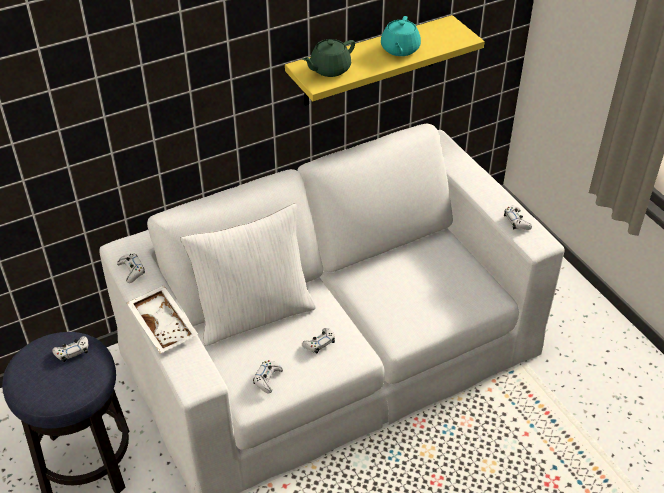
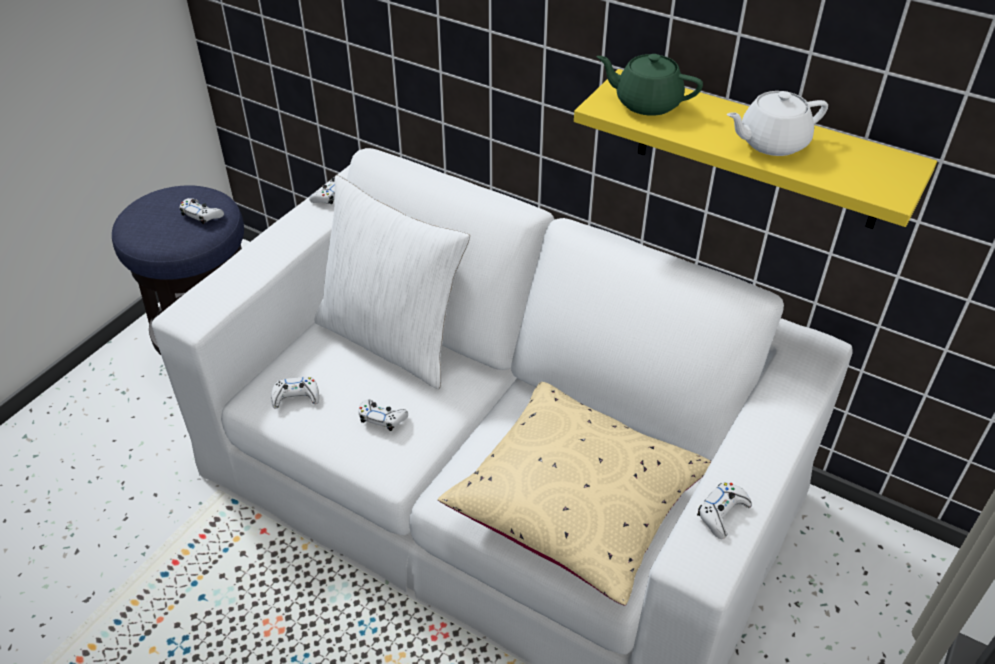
camera: 60 degrees right, 0 degrees up
(164, 325) = (262, 252): white tray -> none
(399, 49) = (771, 143): turquoise teapot -> white teapot
(440, 288) = (576, 504): none -> beige pillow

